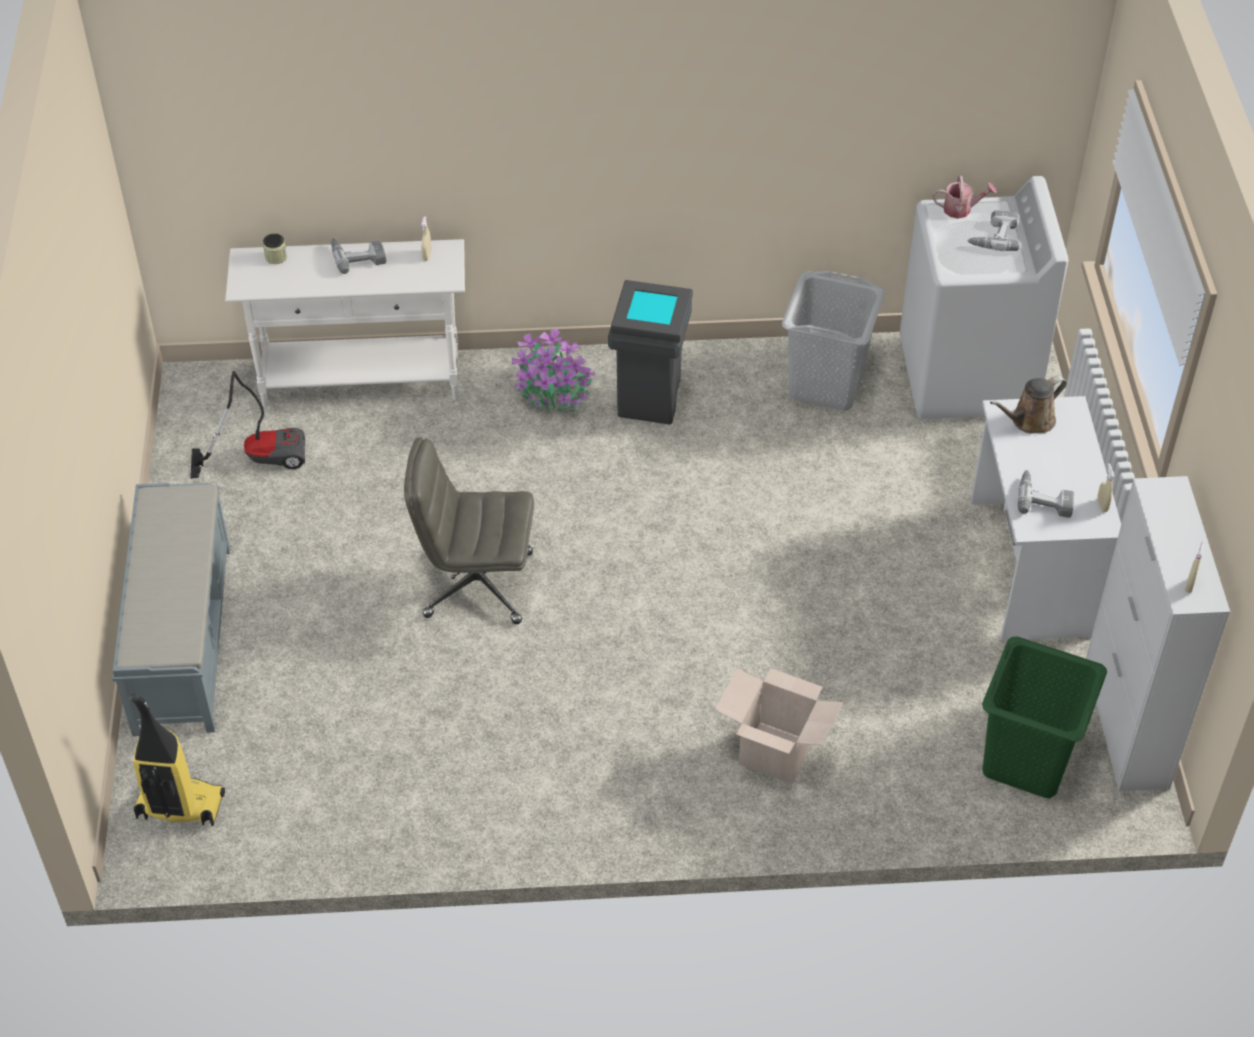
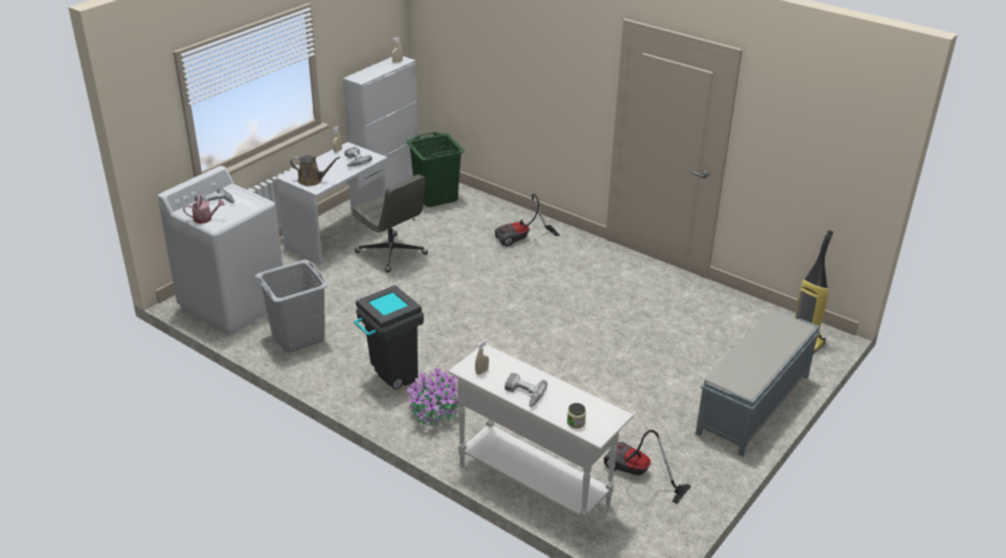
camera: 140 degrees left, 15 degrees down
(476, 584) = (578, 350): grey office chair -> grey office chair (392, 253)
(775, 753) = (522, 239): cardboard box -> vacuum cleaner
(961, 209) = (205, 219): watering can -> watering can turned 135 degrees clockwise

